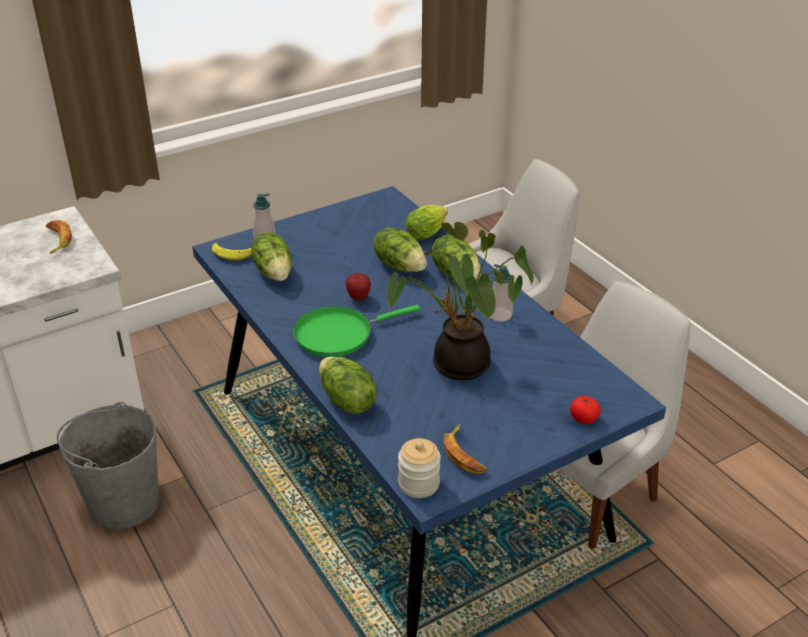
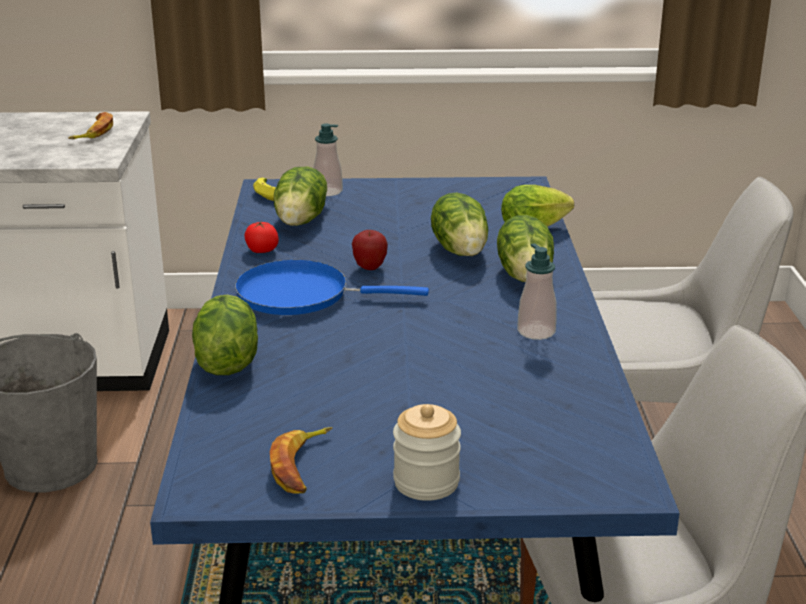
camera: 30 degrees right, 10 degrees down
(338, 334) = (301, 295): green frying pan -> blue frying pan
(419, 484) = (202, 477): jar -> jar (426, 482)
(457, 367) = (410, 369): potted plant -> none
(583, 418) = (524, 483): tomato -> tomato (262, 250)

